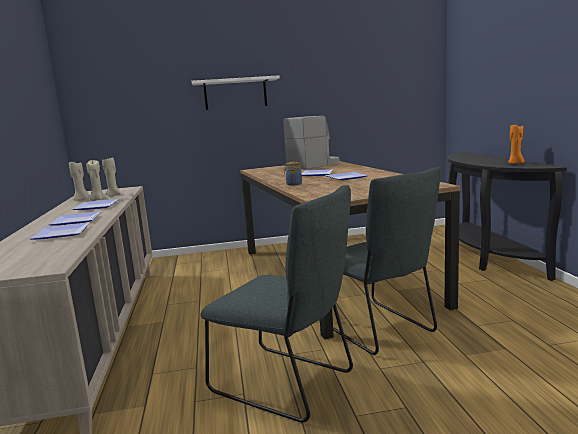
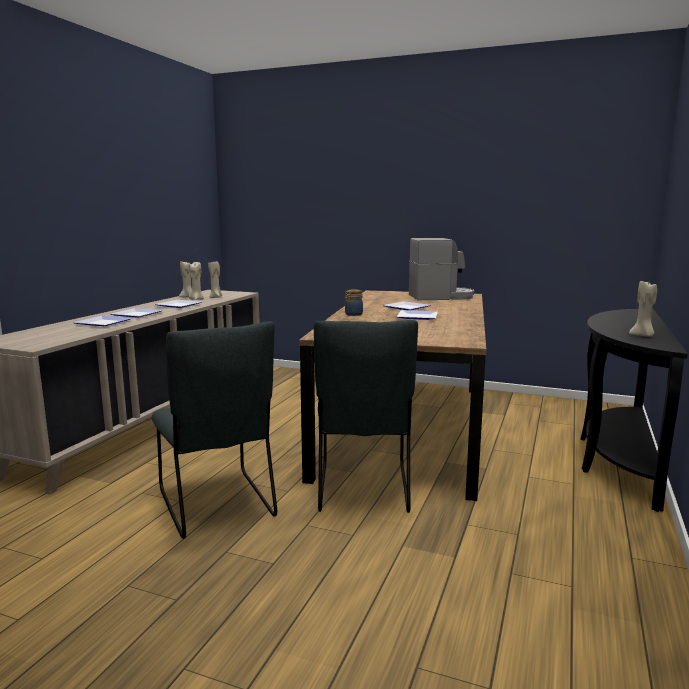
camera: 30 degrees right, 0 degrees up
(235, 94) = (378, 205): white shelf -> none
(515, 163) = (642, 336): orange candle -> beige candle

